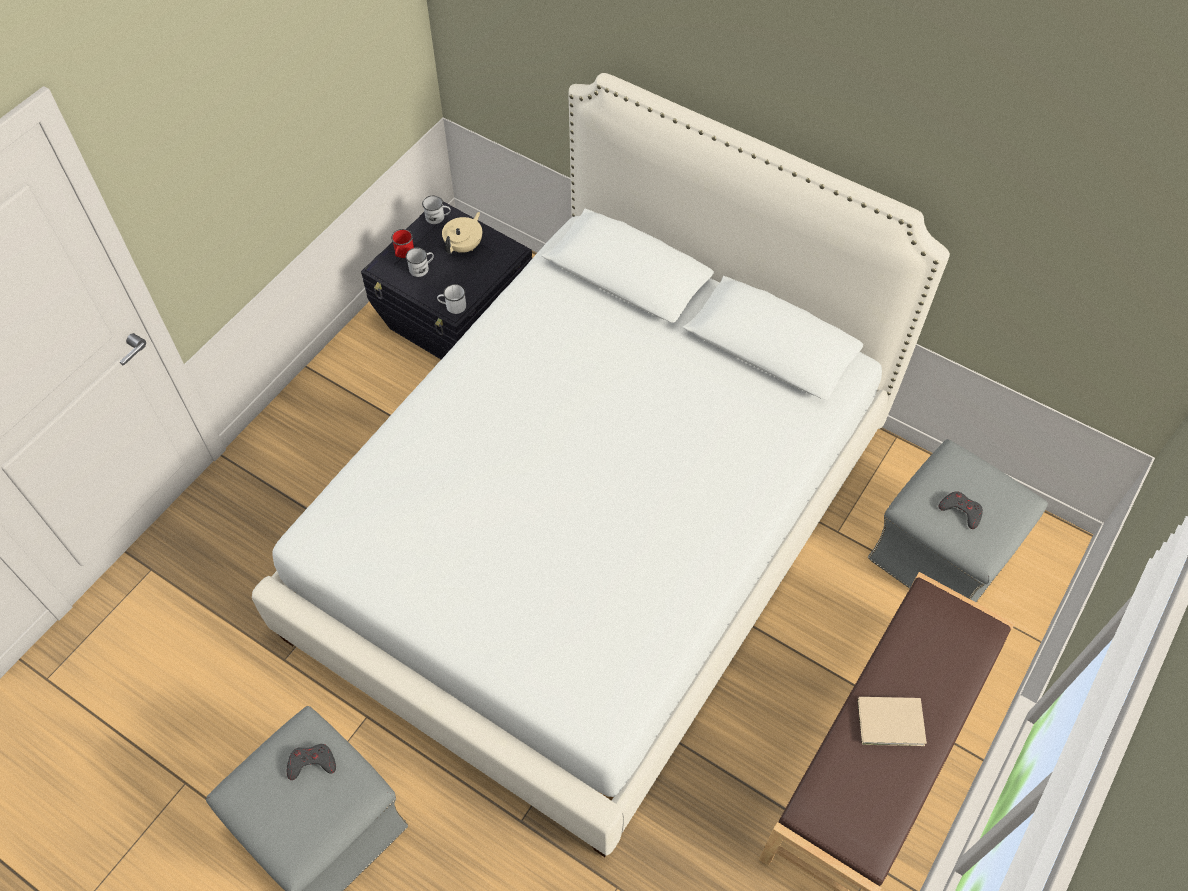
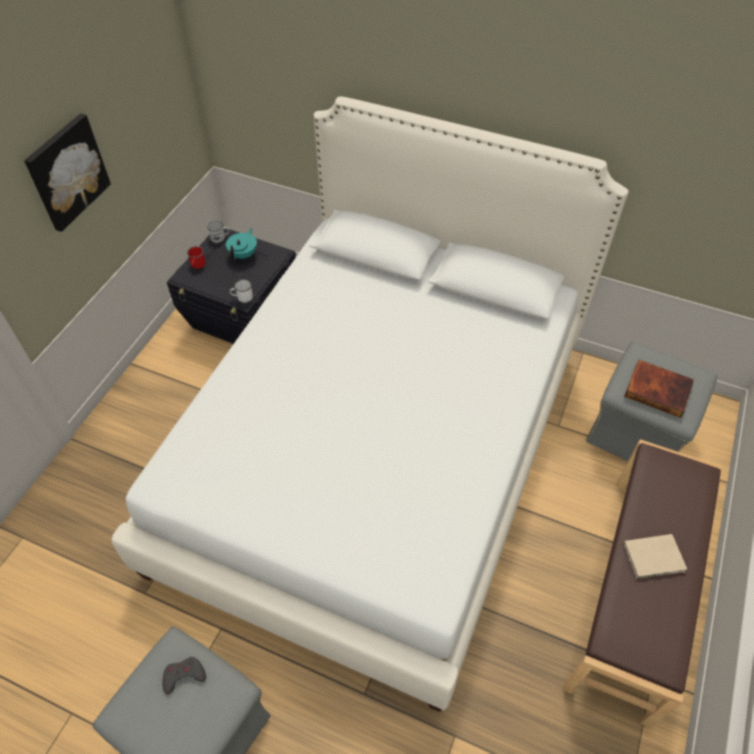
camera: 10 degrees left, 5 degrees down
(250, 141) = (66, 172): none -> picture
(422, 268) = (214, 274): white mug -> none
(464, 246) = (244, 254): beige teapot -> turquoise teapot
(961, 511) = (658, 389): grey game controller -> book

